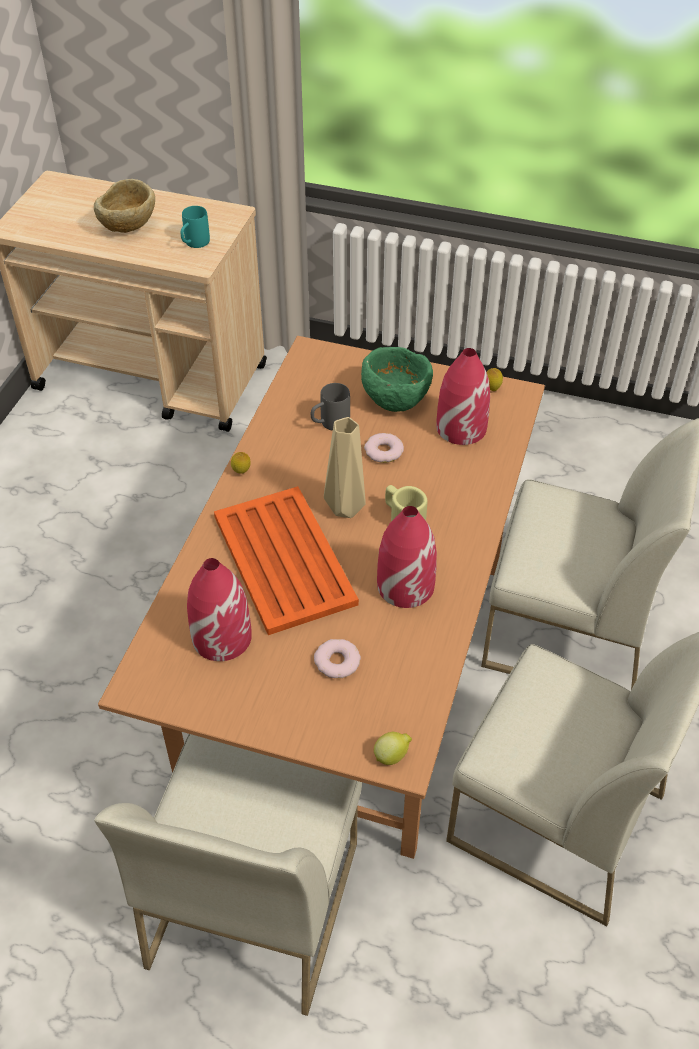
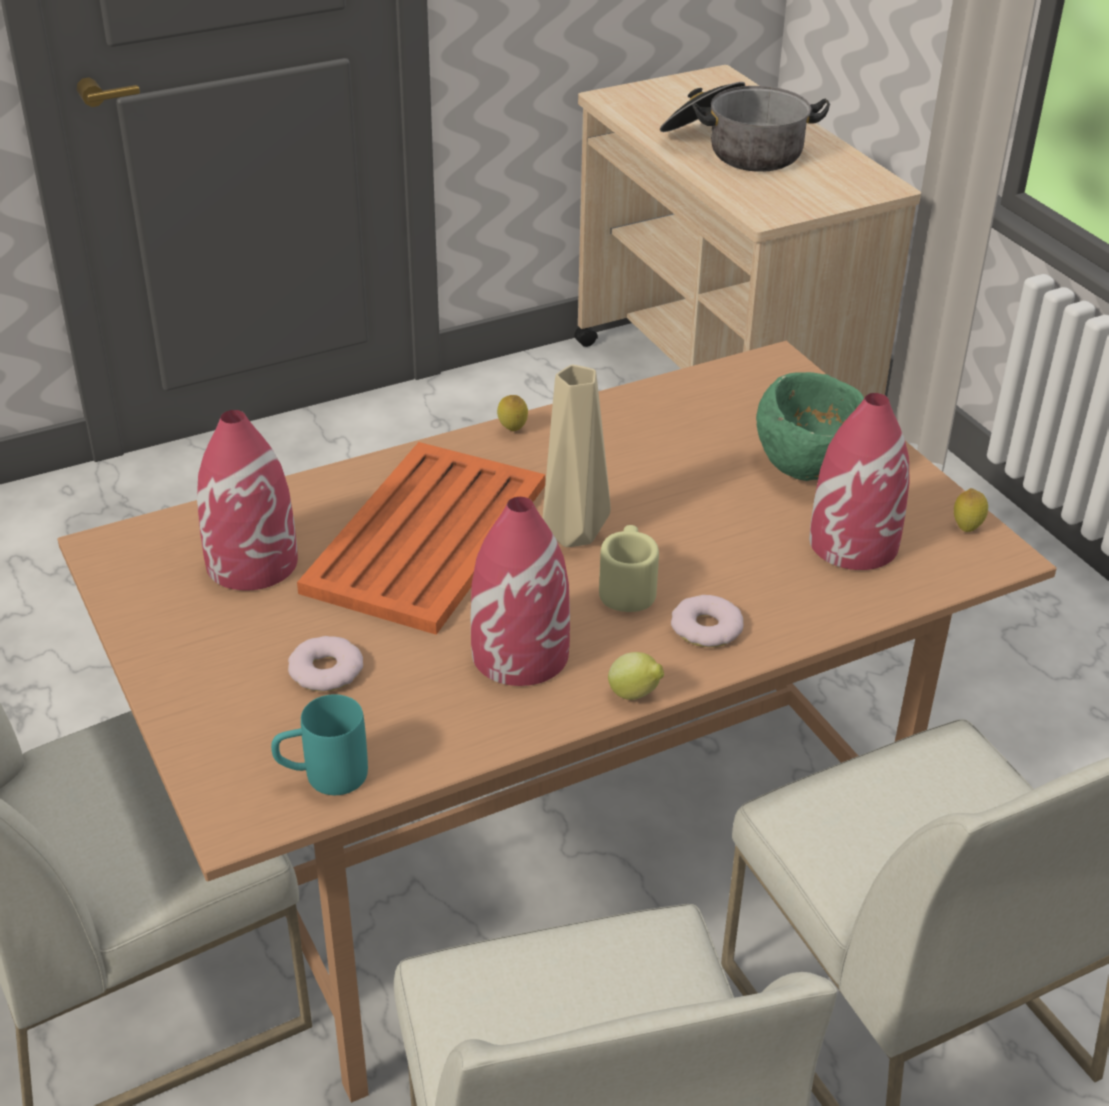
camera: 45 degrees right, 10 degrees down
(129, 228) = (736, 149): beige bowl -> cooking pot
(194, 244) = (788, 194): turquoise mug -> turquoise mug (322, 777)
(329, 424) = (686, 443): grey mug -> none
(383, 451) = (710, 508): donut -> donut (706, 628)
(392, 756) = (234, 804): lemon -> lemon (635, 695)

